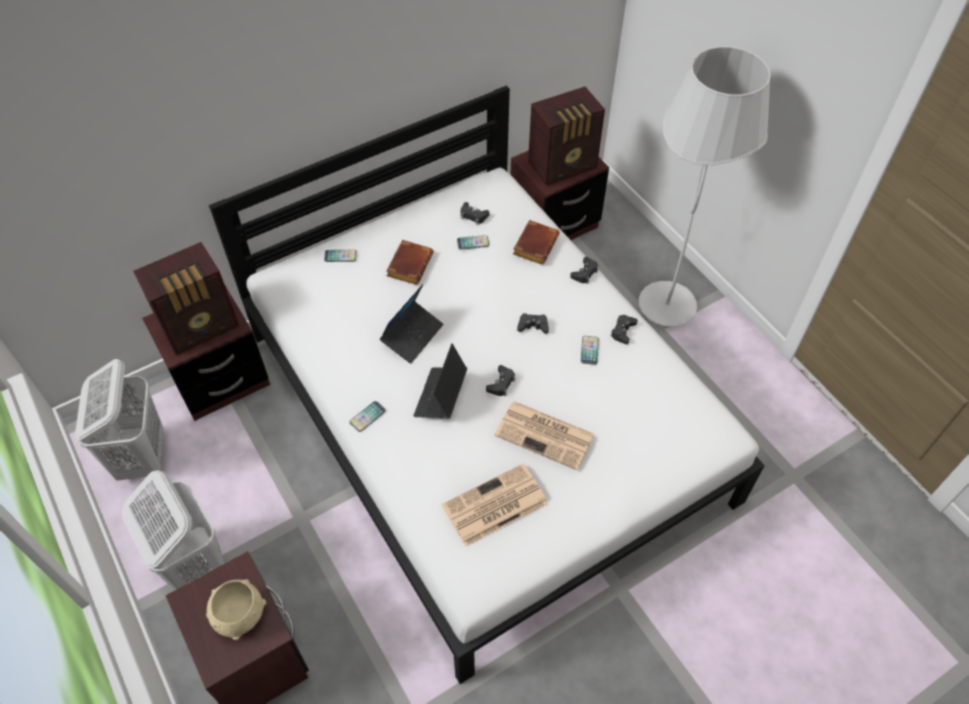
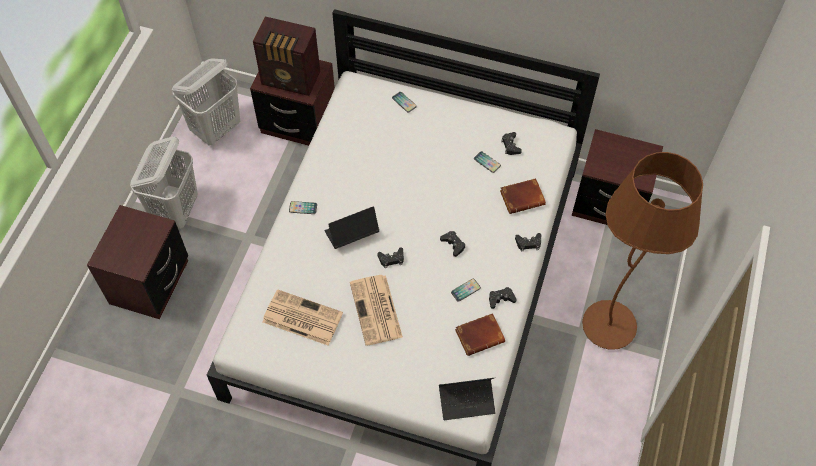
camera: 50 degrees right, 5 degrees up
(239, 616) = (135, 247): beige bowl -> none
(409, 264) = (435, 142): brown book -> brown book (480, 335)
(412, 335) = (382, 186): laptop -> laptop (467, 401)
(564, 166) = (622, 165): radio -> none
(666, 306) = (608, 326): white floor lamp -> brown floor lamp

